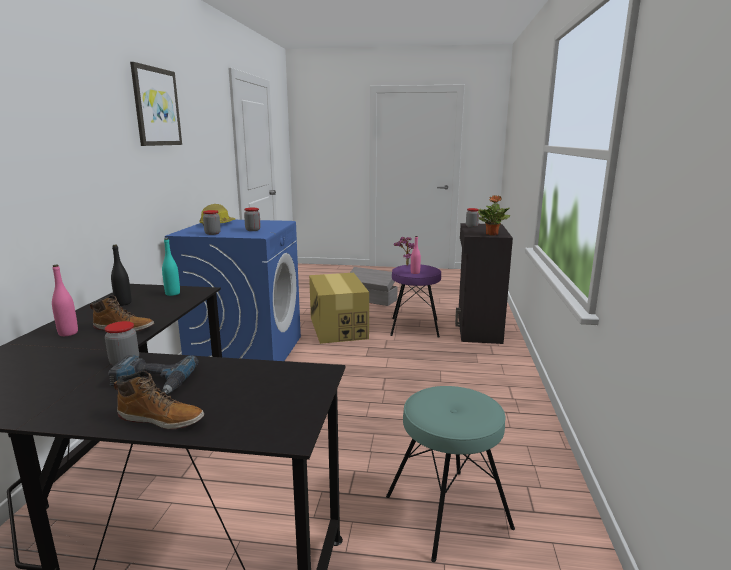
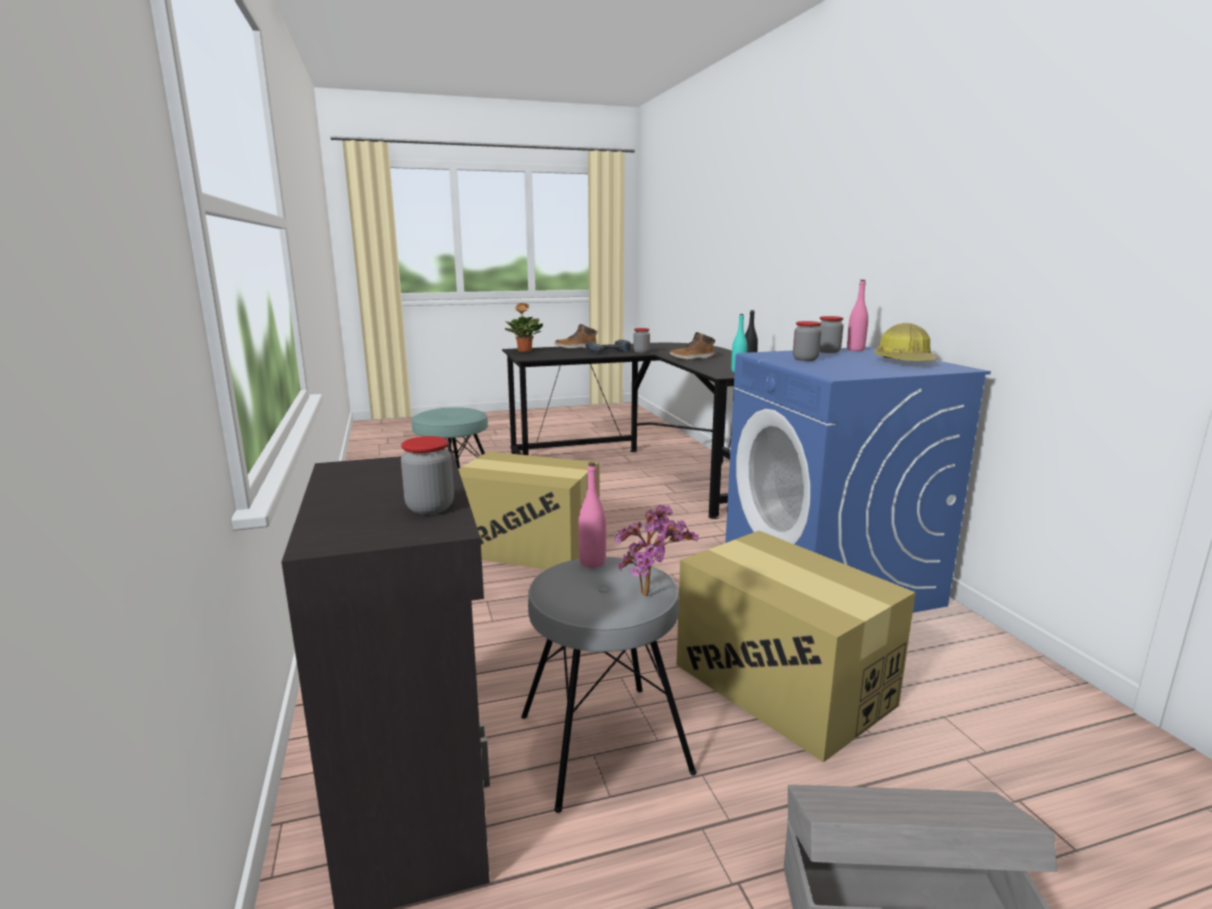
camera: 155 degrees right, 0 degrees up
(68, 333) = (717, 354): pink bottle -> pink bottle (855, 350)
(156, 107) = (922, 156): picture -> none
(396, 417) = (528, 546): none -> cardboard box
(414, 327) = (603, 743): purple stool -> grey stool
(492, 234) = (369, 469): potted plant -> potted plant (524, 351)

